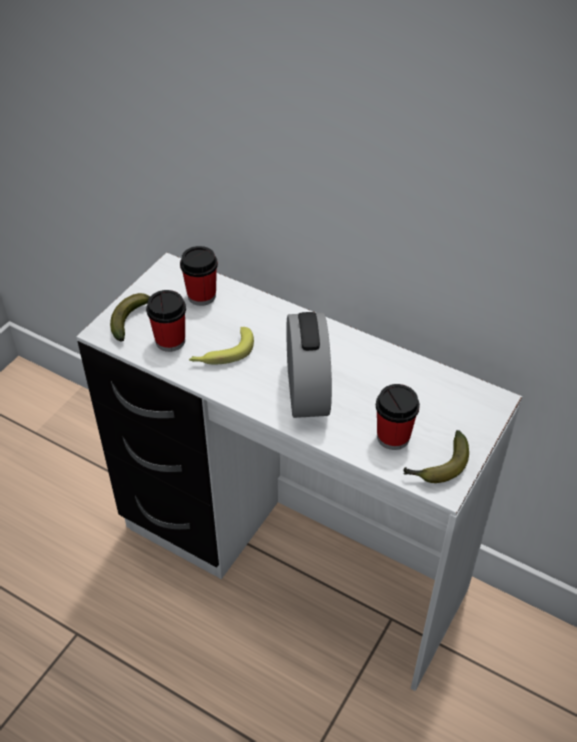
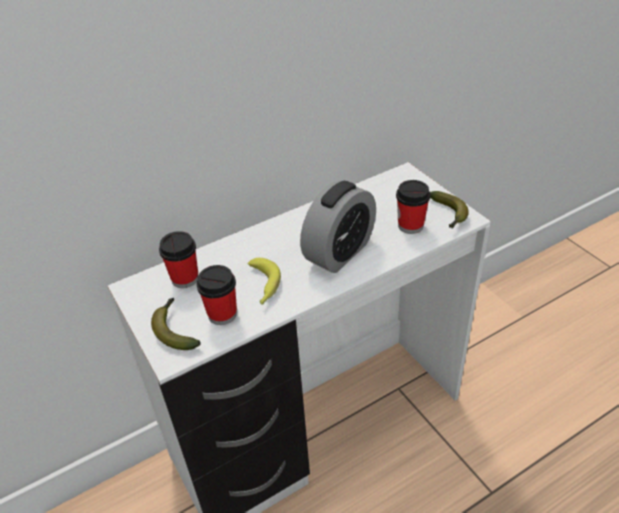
camera: 60 degrees left, 5 degrees down
(307, 392) = (339, 252): alarm clock -> alarm clock turned 105 degrees clockwise

